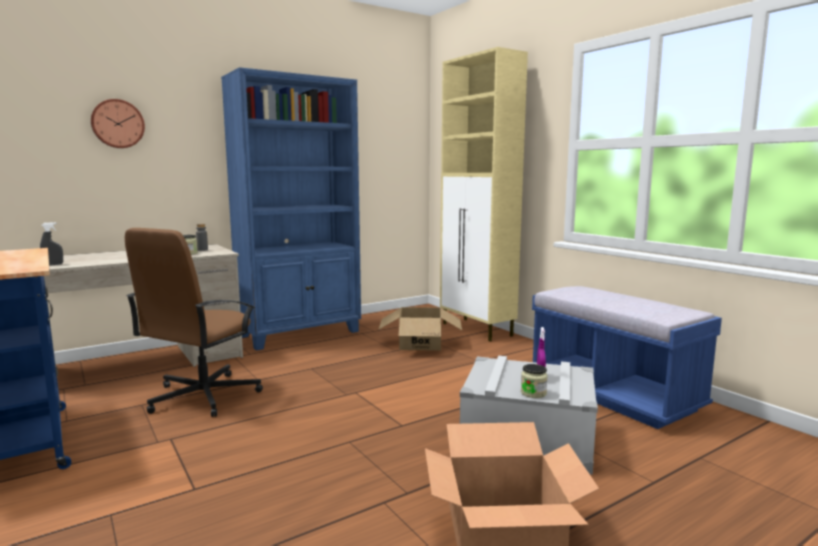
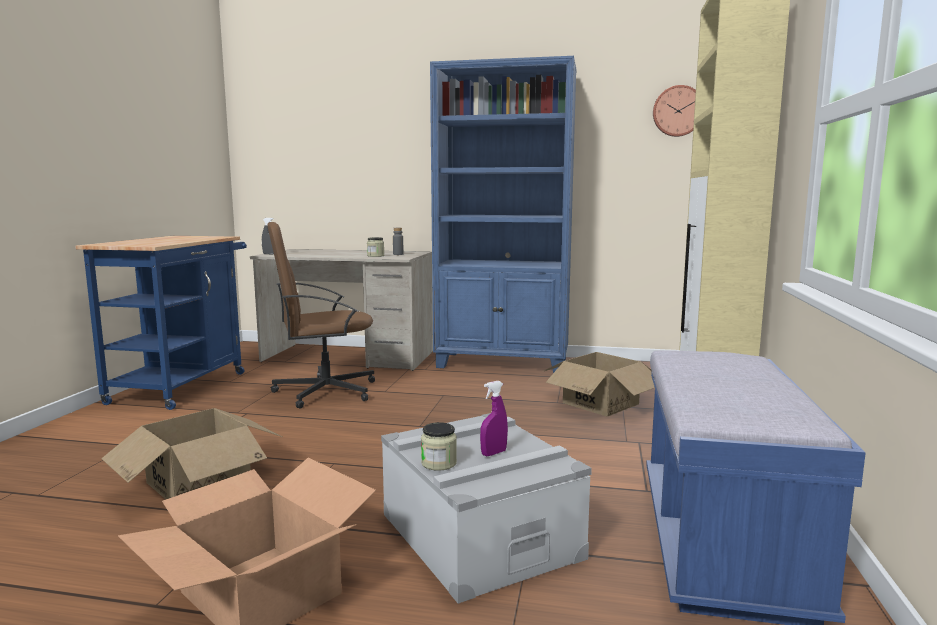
camera: 45 degrees right, 0 degrees up
(117, 124) = (354, 131): wall clock -> wall clock (678, 111)
(278, 503) = (199, 482): none -> cardboard box

